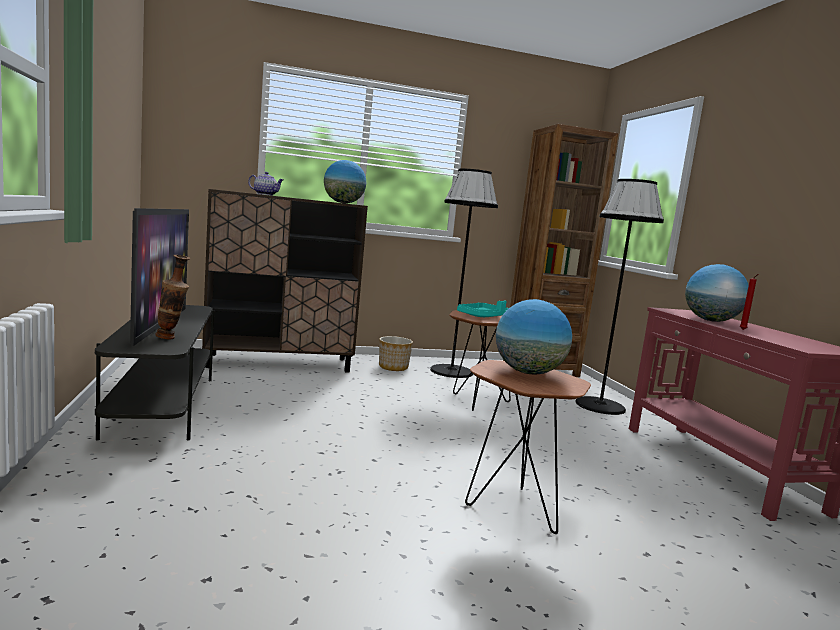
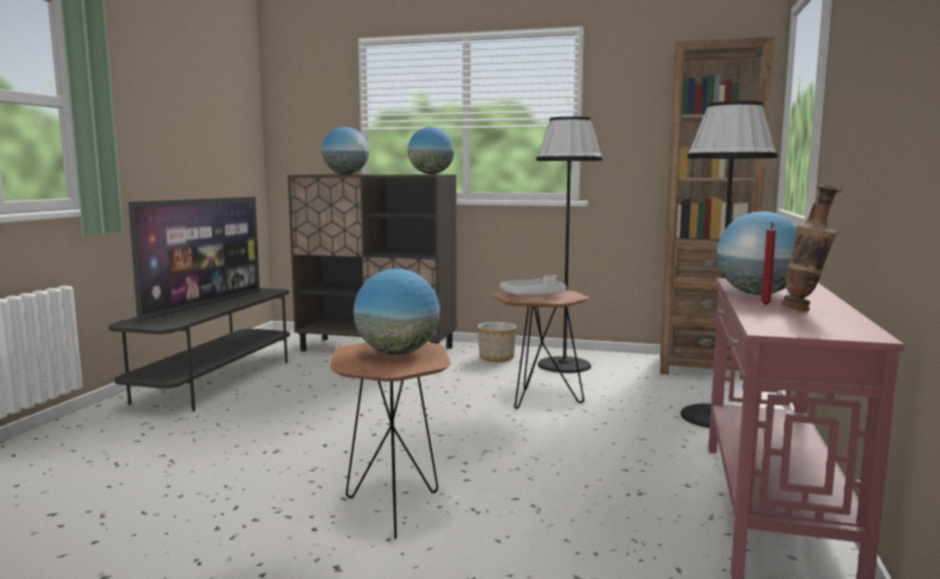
camera: 30 degrees right, 0 degrees up
(171, 338) = (186, 317): vase -> vase (805, 310)
(265, 194) = (346, 174): teapot -> globe
(483, 316) = (533, 295): turquoise tray -> grey tray

